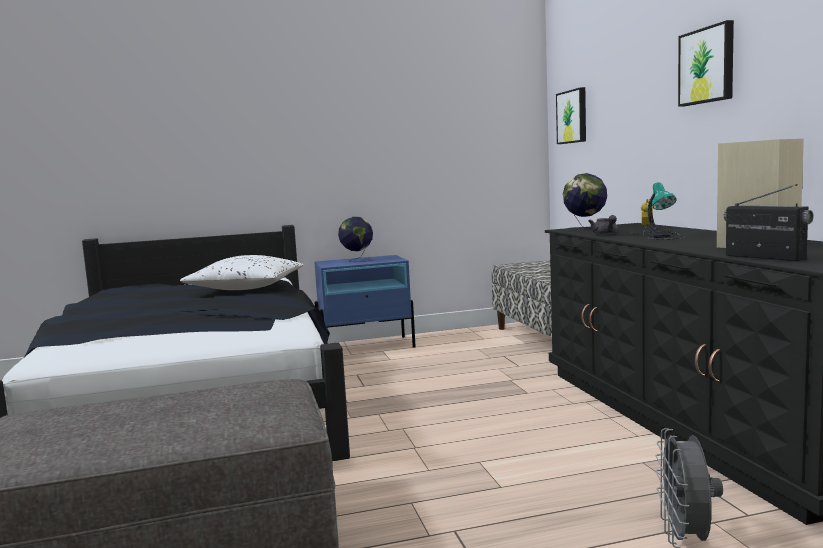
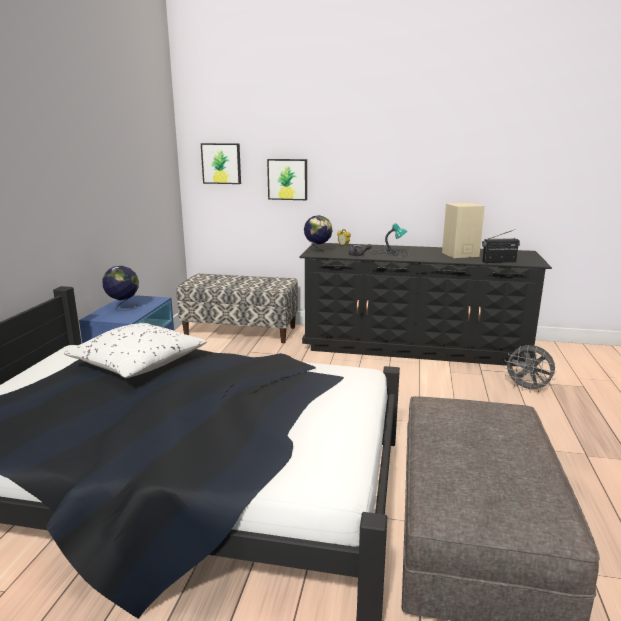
camera: 65 degrees left, 10 degrees up
(707, 65) = (375, 150): picture -> picture (287, 179)

